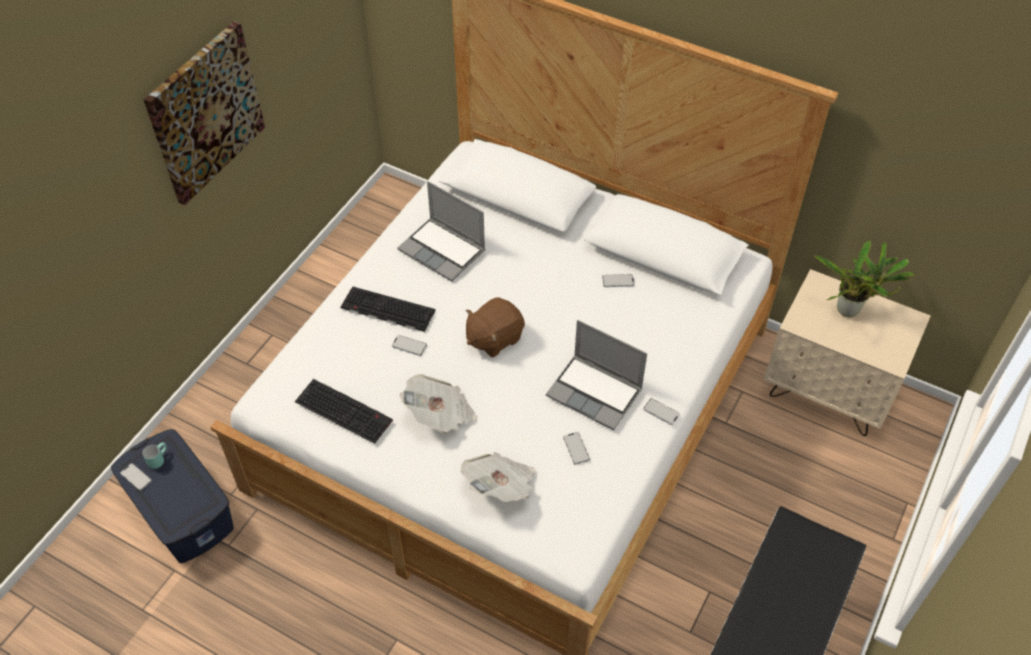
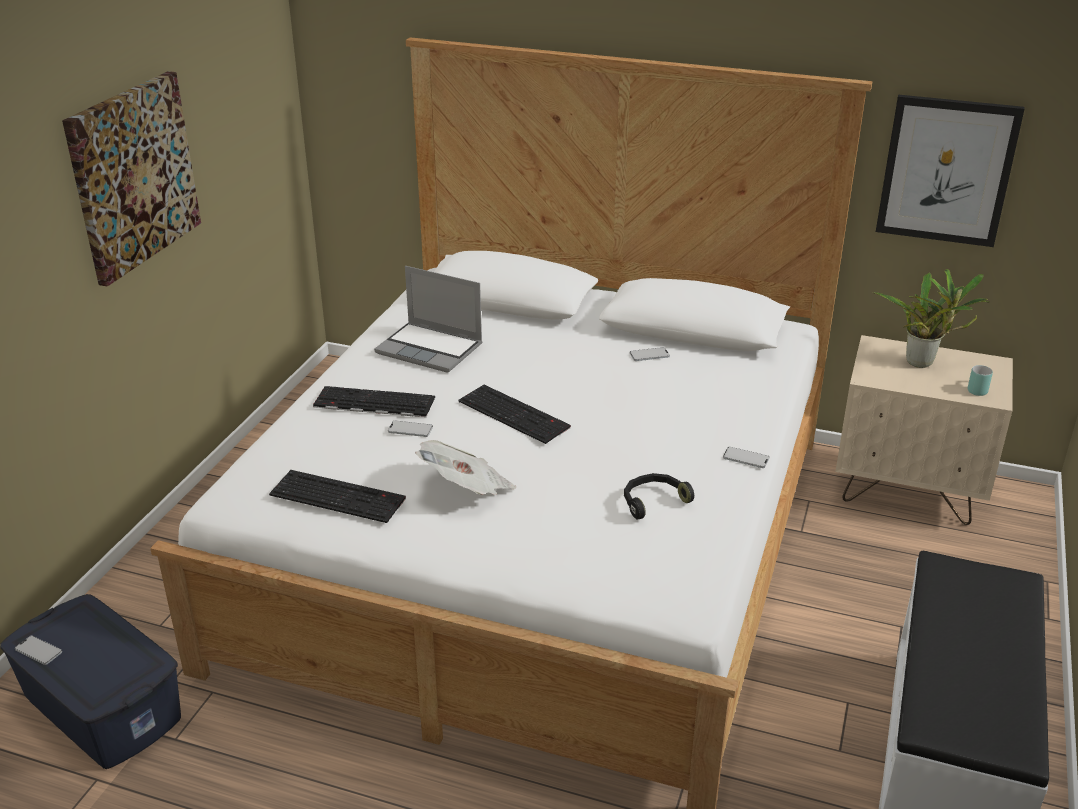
camera: 10 degrees left, 20 degrees down
(158, 459) = (69, 627): turquoise mug -> turquoise mug (976, 389)
(494, 338) = (515, 414): brown plush toy -> keyboard
(501, 486) = (567, 548): newspaper -> none
(576, 448) = (653, 501): phone -> black headphones
(596, 393) = (659, 449): laptop -> none
(895, 170) = (946, 170): none -> picture

